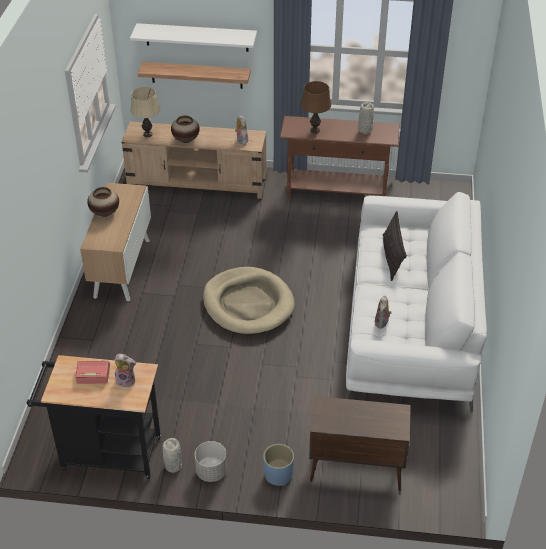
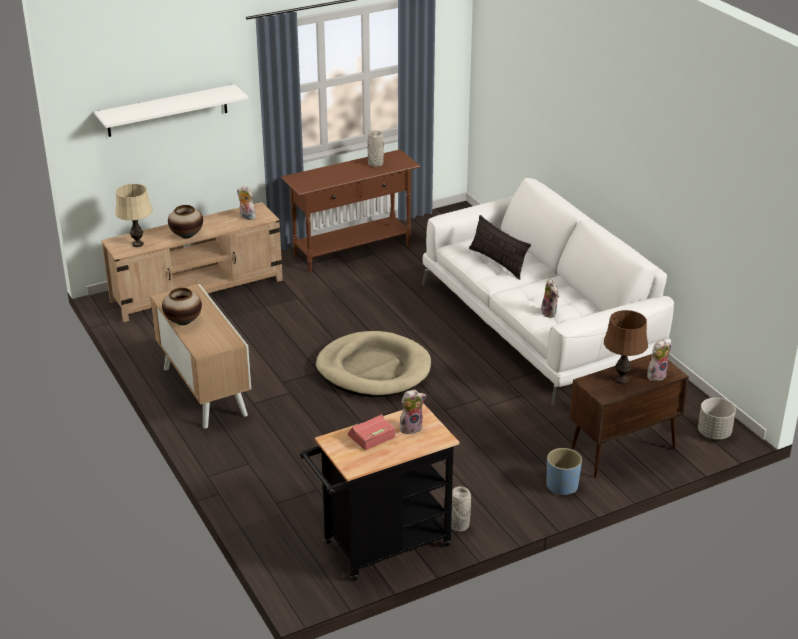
camera: 35 degrees left, 10 degrees down
(196, 75) = (169, 159): shelf -> none
(211, 472) = (500, 513): grey planter -> grey planter (714, 433)
(314, 130) = (327, 178): brown table lamp -> brown table lamp (621, 380)
(384, 426) = (656, 375): none -> plush toy

